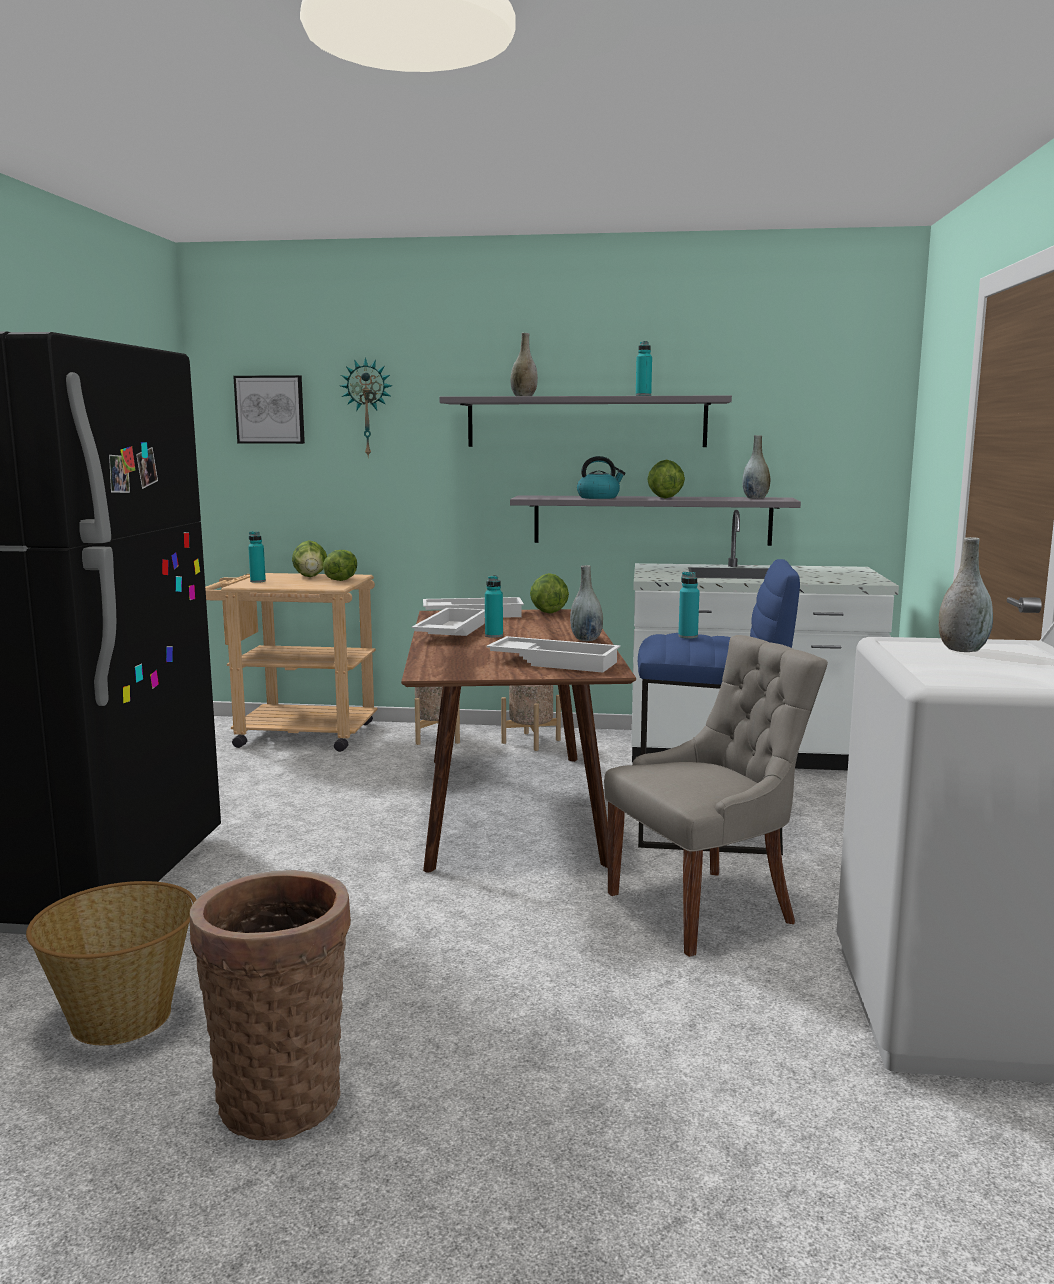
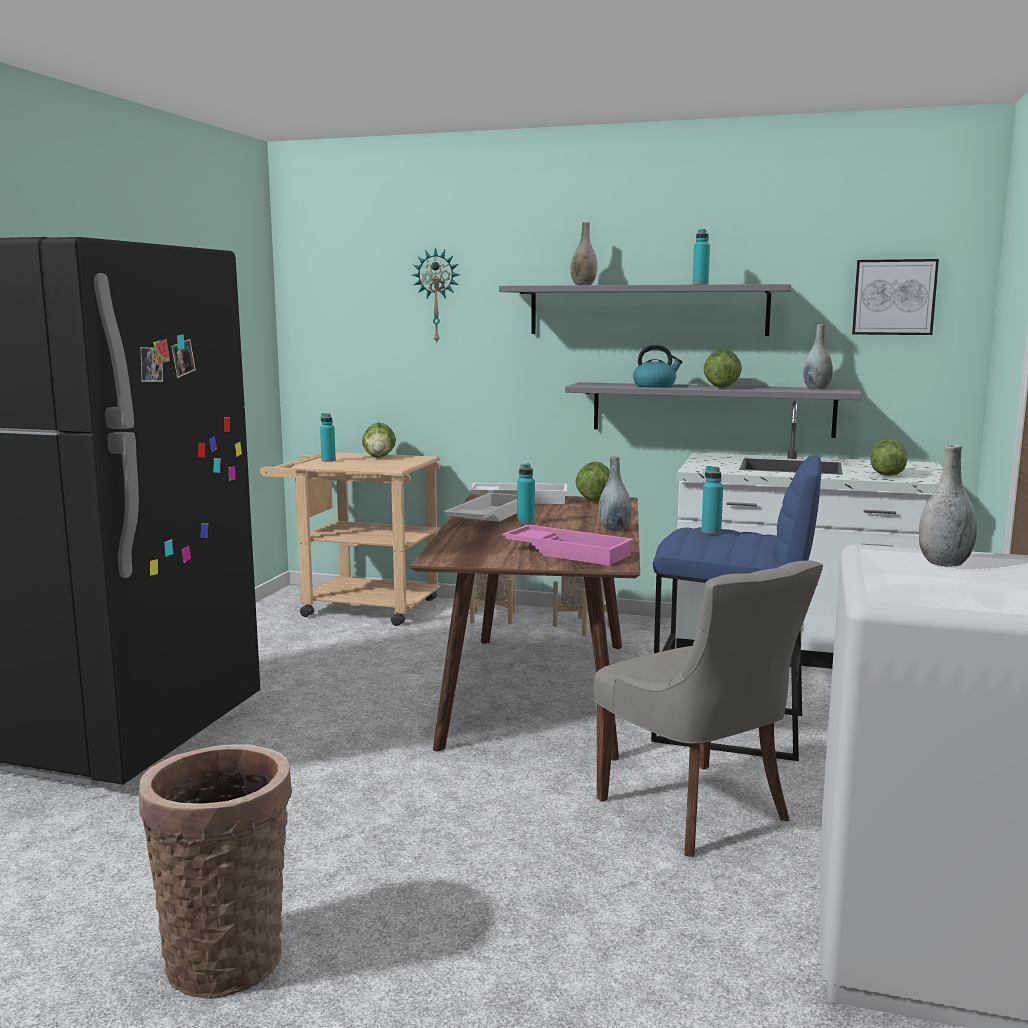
camera: 10 degrees right, 0 degrees up
(123, 1017) = (117, 866): basket -> none
(270, 409) = (348, 297): picture -> picture (894, 297)
(341, 580) = (405, 461): lettuce -> lettuce (886, 474)
(555, 662) = (569, 552): white tray -> pink tray
(705, 908) = (697, 810): grey chair -> grey chair turned 75 degrees clockwise

